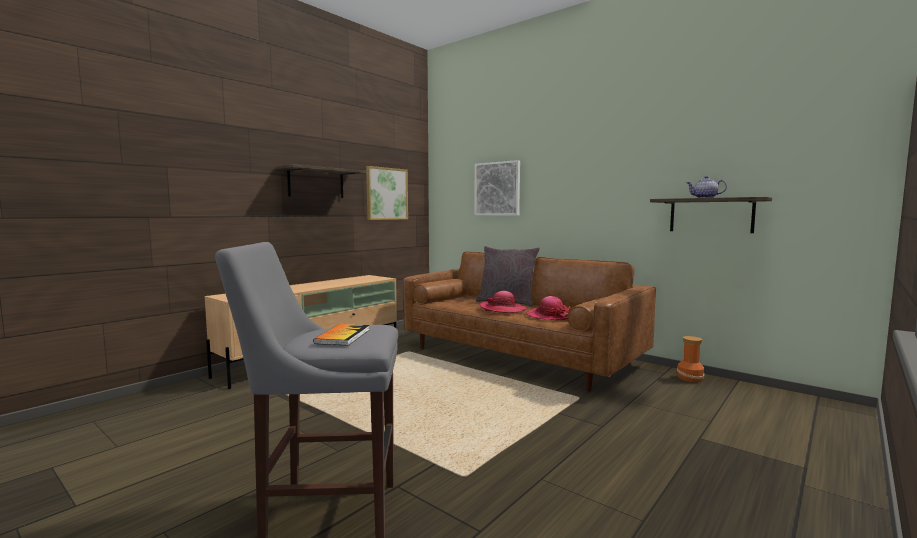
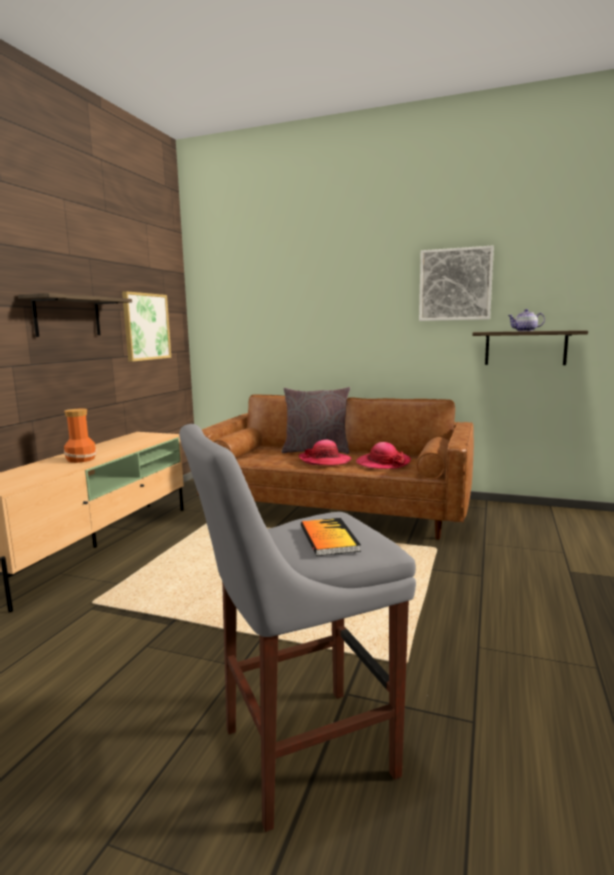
camera: 20 degrees left, 5 degrees up
(497, 189) = (283, 319): picture -> picture (455, 284)
(689, 378) = (511, 510): vase -> vase (81, 459)

